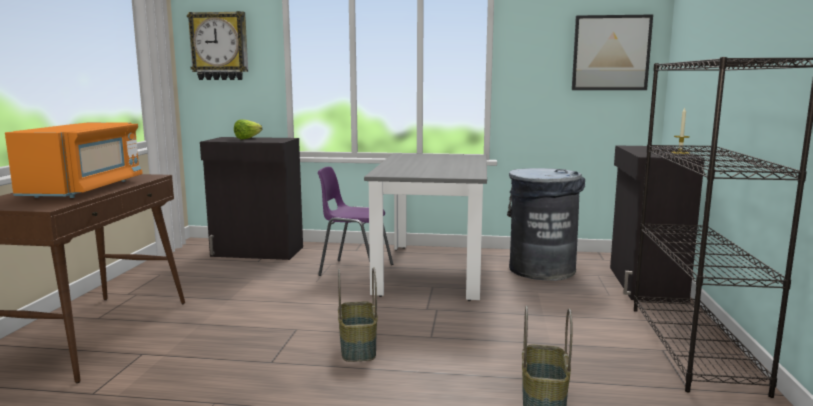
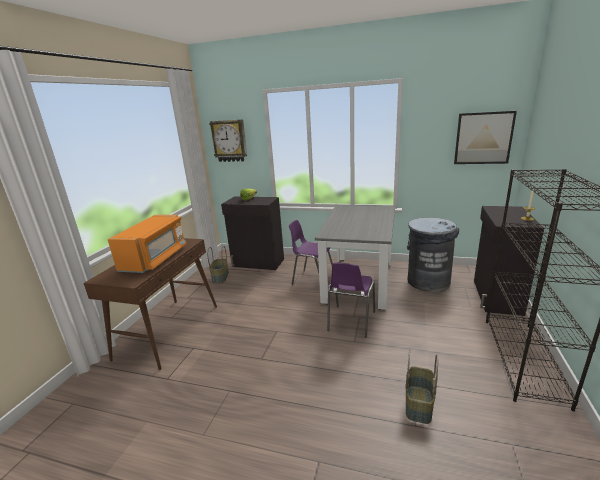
camera: 10 degrees right, 10 degrees up
(359, 348) = (311, 349): basket -> basket (220, 277)
(423, 315) = (350, 322): none -> purple chair

